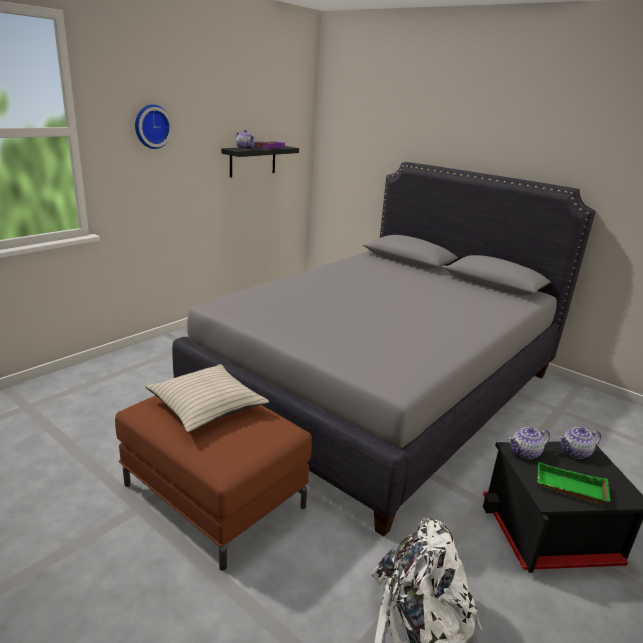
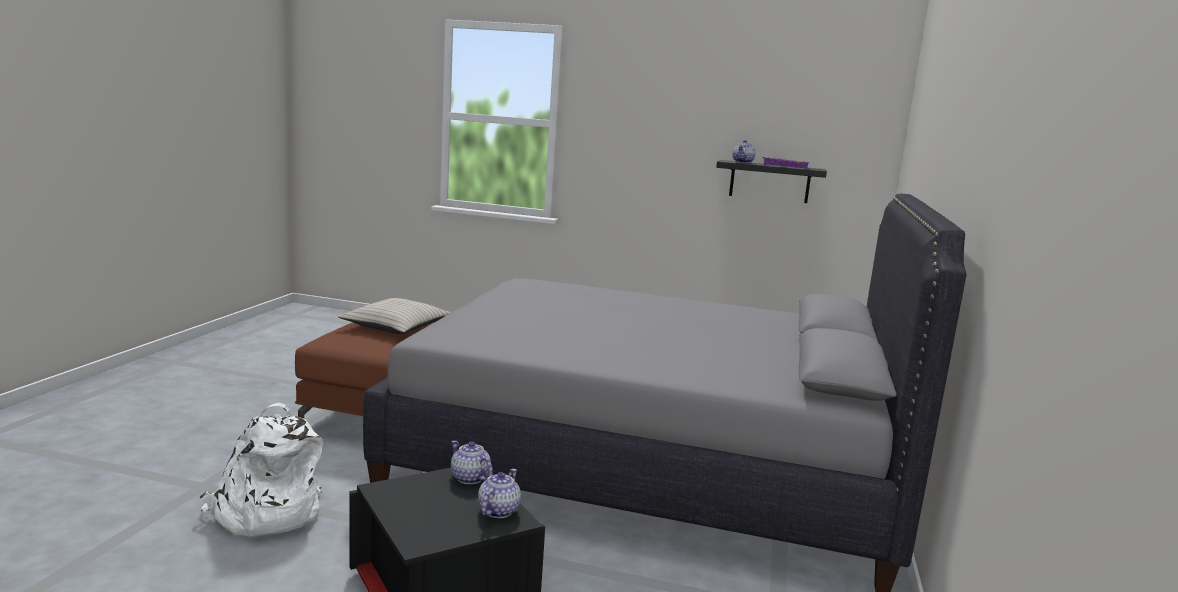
camera: 65 degrees right, 10 degrees down
(151, 126) = (632, 127): wall clock -> none
(569, 488) = (411, 502): green tray -> none
(575, 452) = (498, 510): teapot -> teapot turned 60 degrees clockwise

